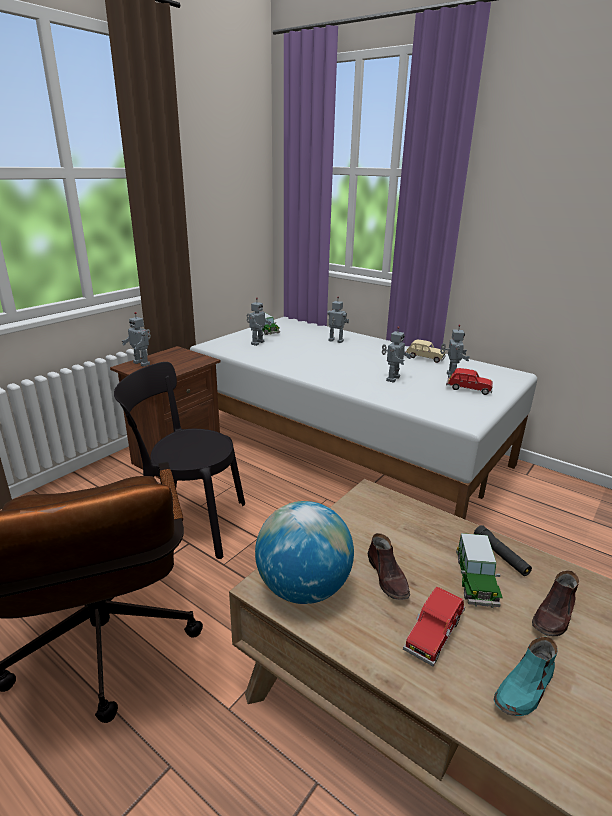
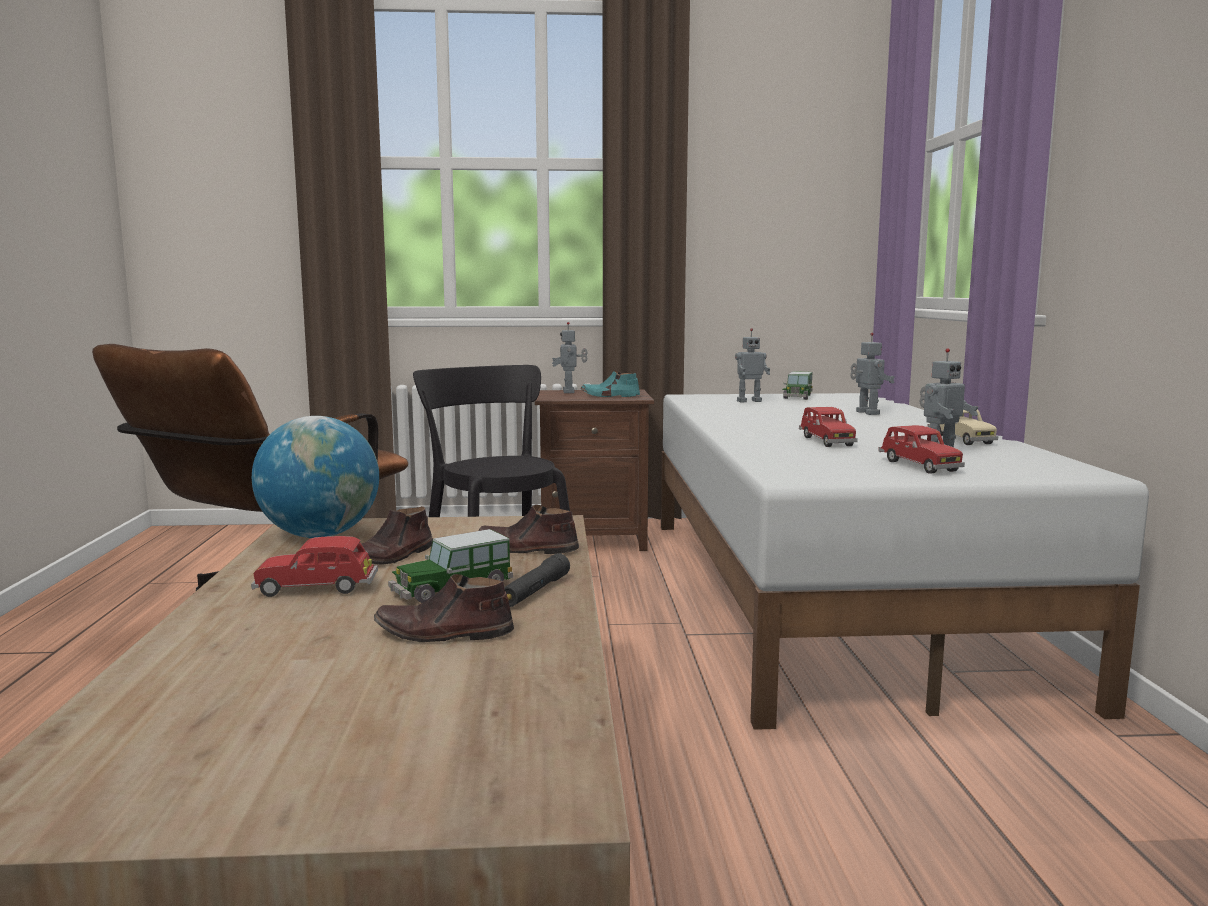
camera: 50 degrees right, 15 degrees down
(392, 378) = (826, 441): toy robot -> red toy car
(418, 524) = (526, 549): none -> brown shoe
(525, 688) = (272, 637): turquoise shoe -> turquoise shoe (610, 396)

